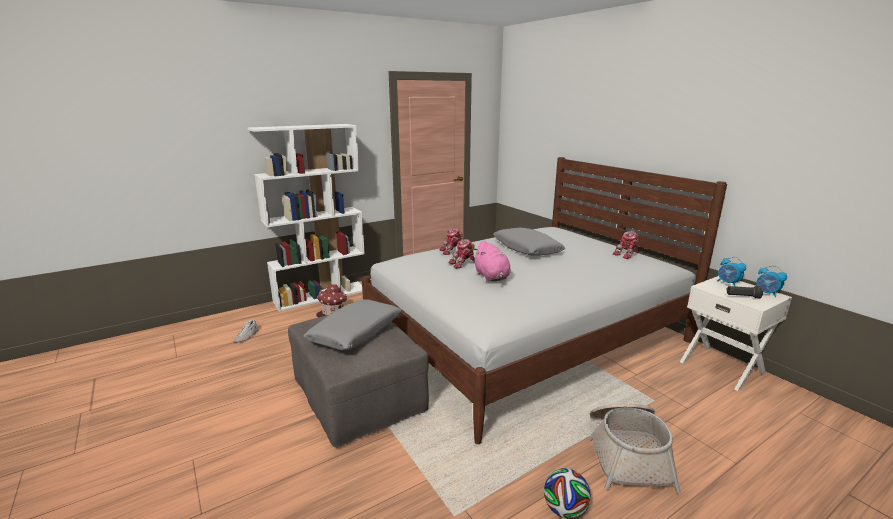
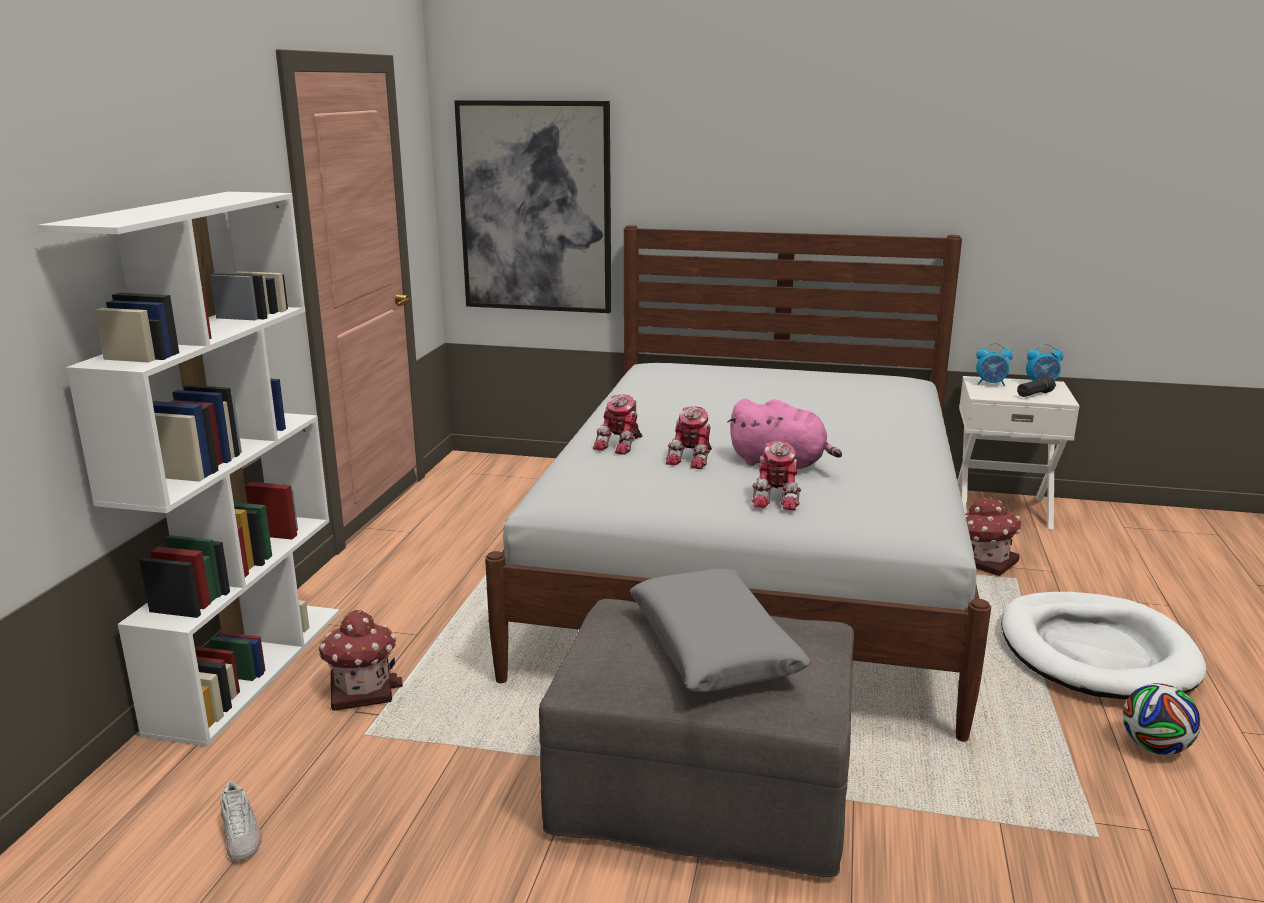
camera: 45 degrees left, 0 degrees up
(526, 249) = (715, 406): grey pillow -> none
(530, 144) = (535, 208): none -> picture
(627, 254) = (844, 377): toy robot -> toy robot (778, 497)
(627, 454) = (1096, 653): basket -> white dog bed
(652, 384) = (984, 561): none -> toy house

